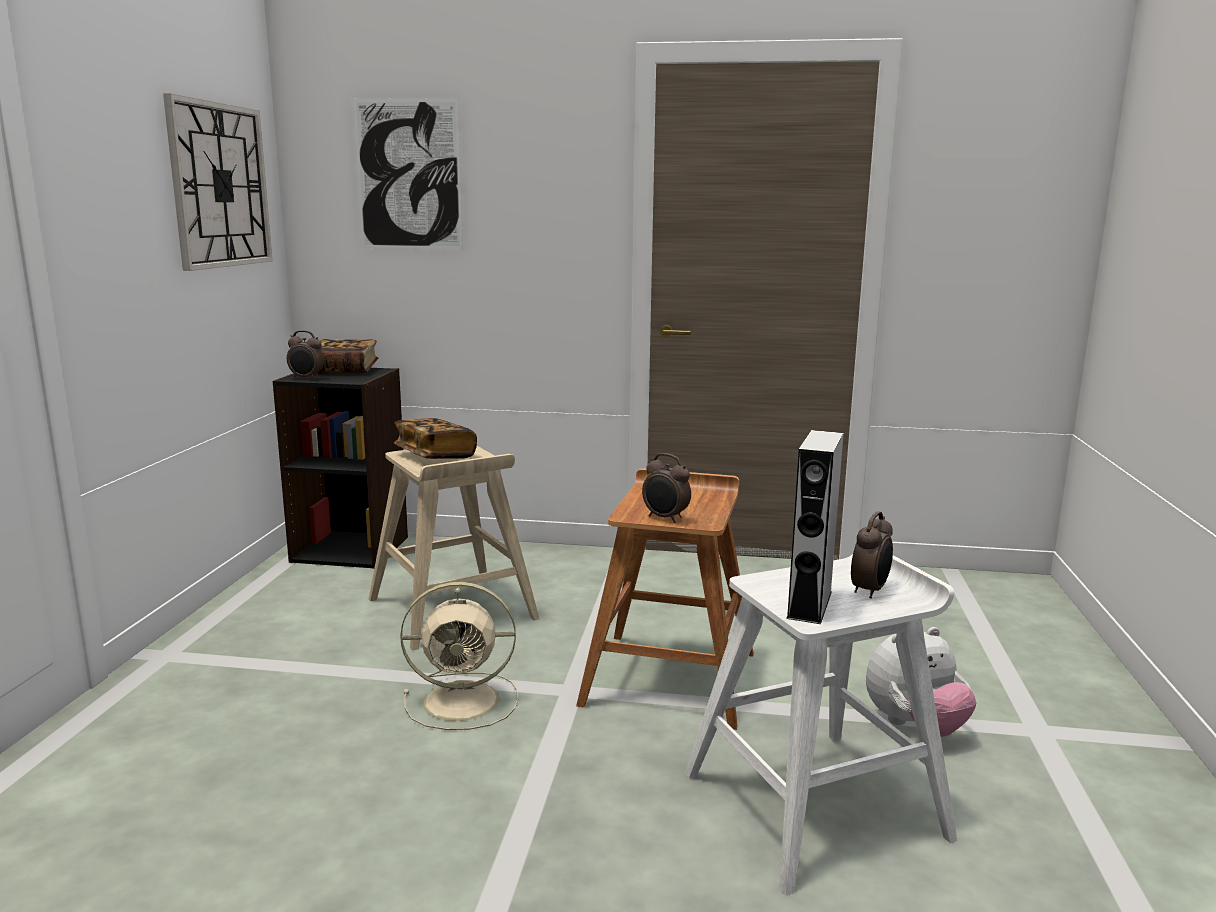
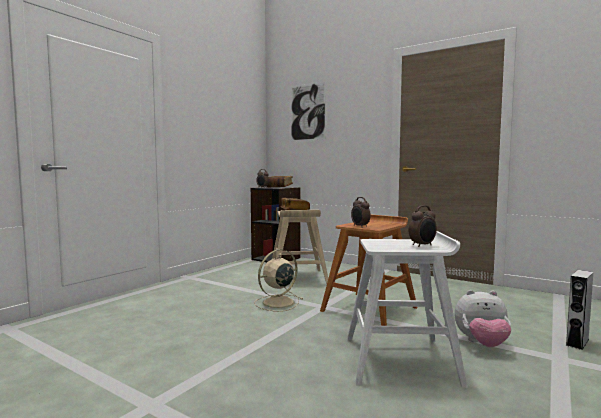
camera: 25 degrees right, 10 degrees down
(220, 186) = (238, 116): wall clock -> none
(464, 701) = (277, 303): beige fan -> beige fan turned 120 degrees clockwise
(809, 604) = (385, 246): grey speaker -> grey speaker (577, 342)

